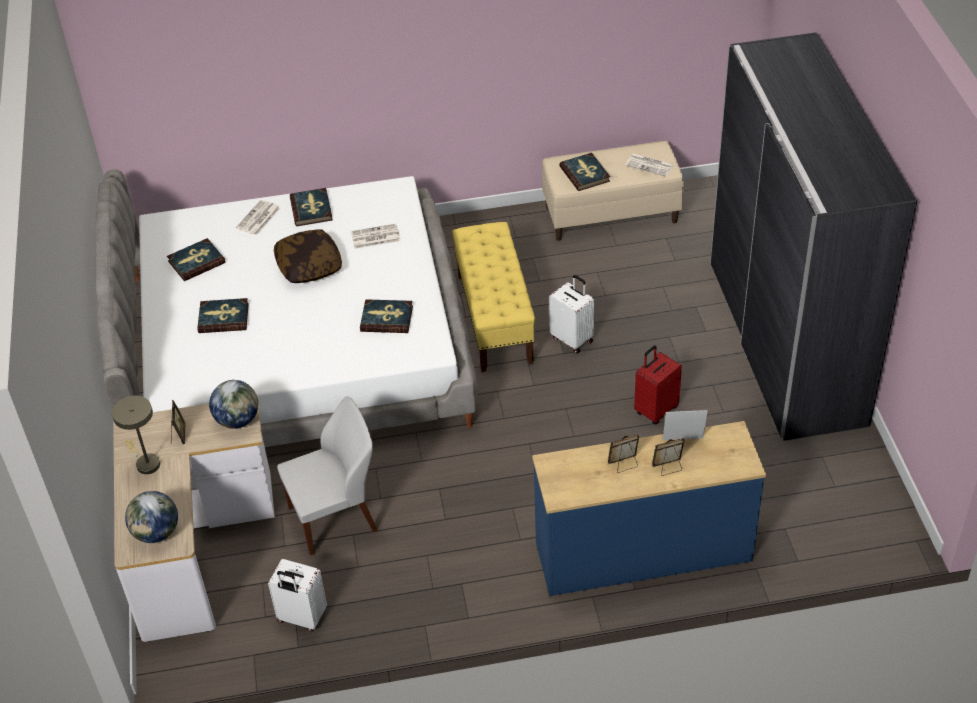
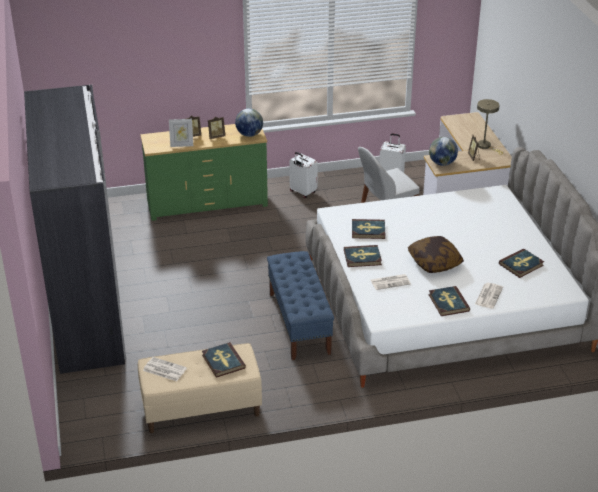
camera: 175 degrees right, 10 degrees down
(156, 533) = (463, 122): globe -> globe (249, 134)
(223, 318) = (482, 230): book -> book (362, 258)
(494, 318) = (299, 323): yellow bench -> blue bench
(572, 339) = (241, 310): white suitcase -> white suitcase (302, 192)
(643, 553) = (207, 203): blue dresser -> green dresser
(655, 410) = (188, 268): red suitcase -> none

